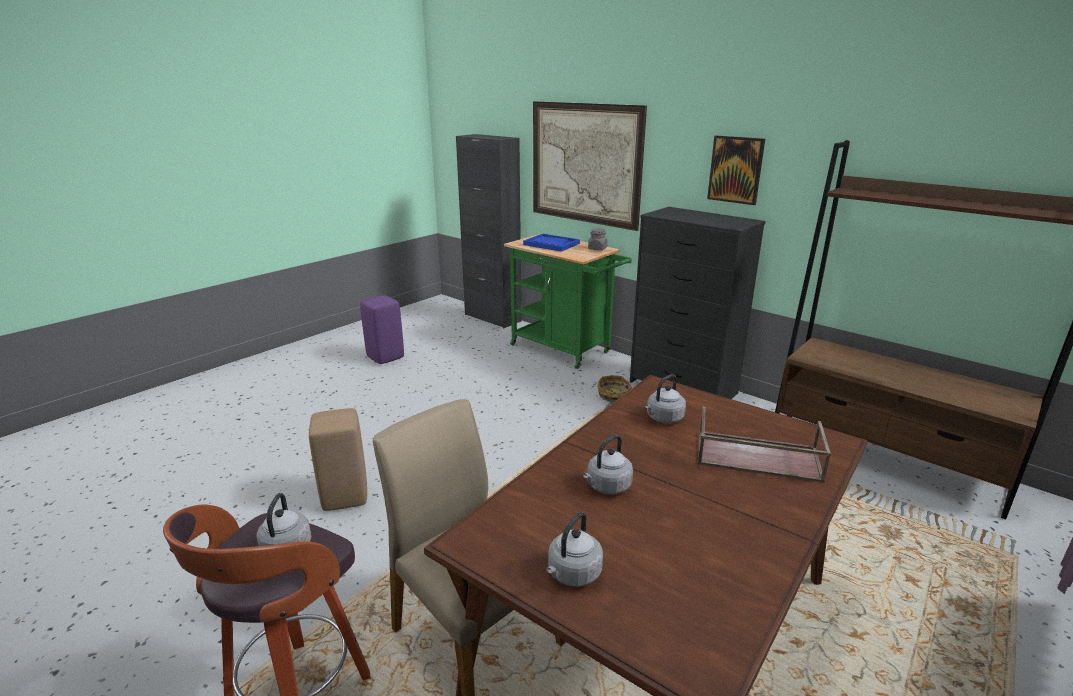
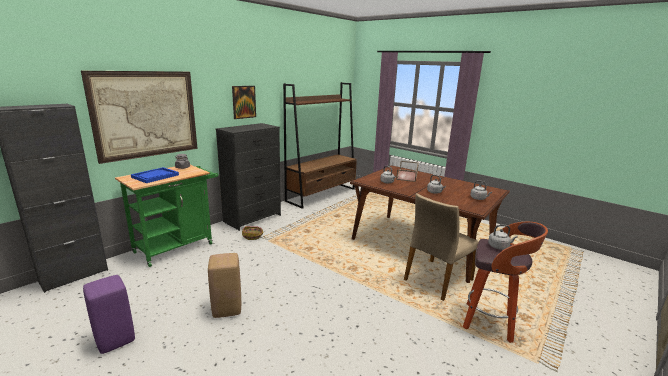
camera: 90 degrees left, 5 degrees down
(346, 496) = (350, 331): beige stool -> beige stool (226, 309)

